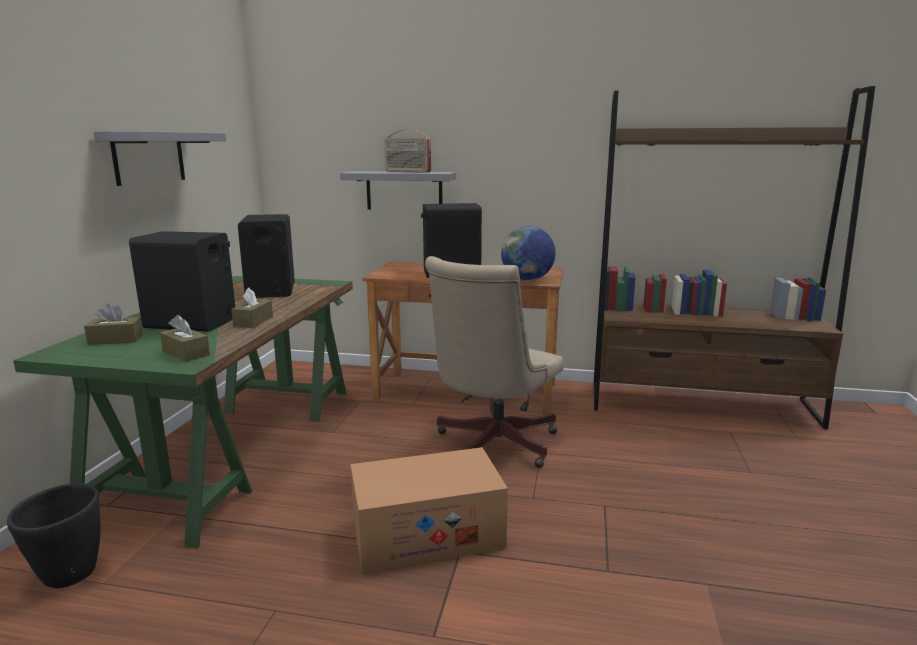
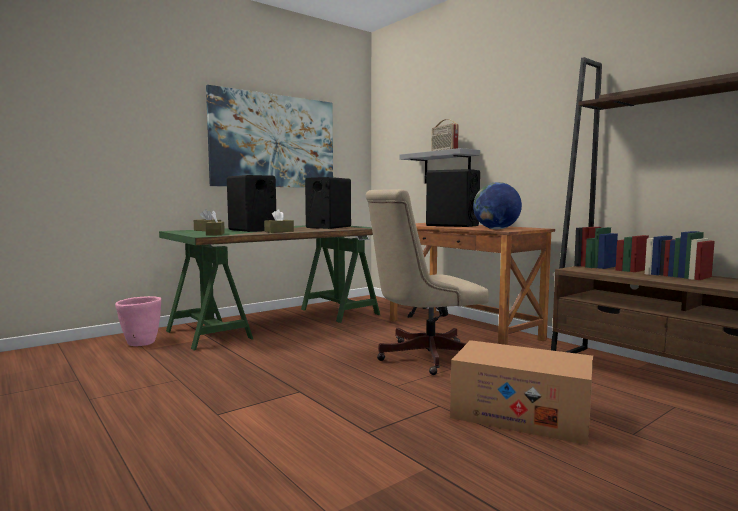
camera: 40 degrees right, 10 degrees down
(69, 575) = (140, 343): black planter -> pink planter
(149, 157) = (274, 141): grey shelf -> picture
(427, 534) = (298, 379): cardboard box -> cardboard box (520, 415)

